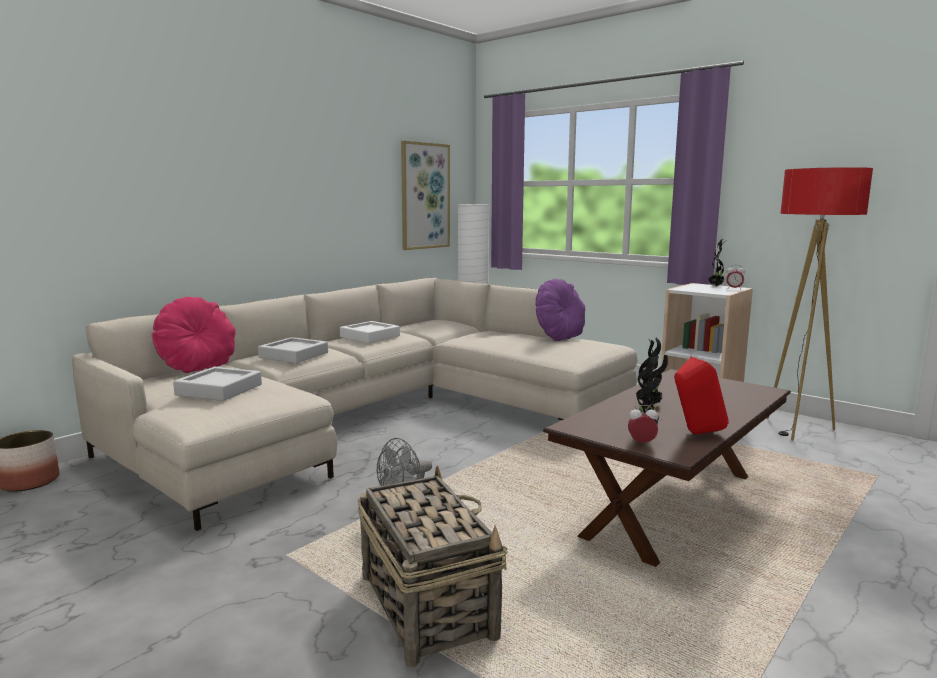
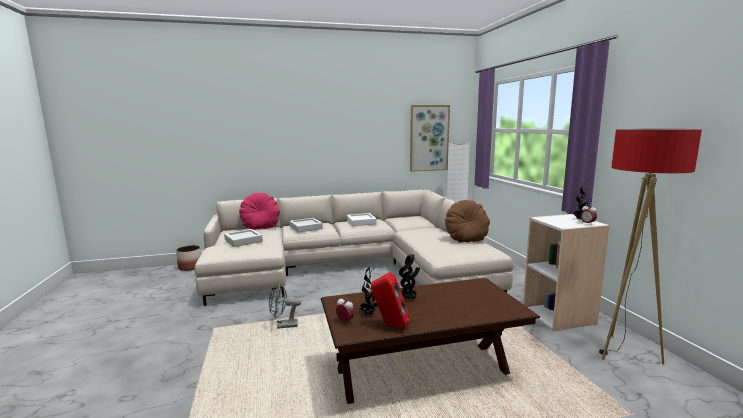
camera: 35 degrees right, 0 degrees up
(426, 604) = (223, 373): basket -> none
(559, 338) = (466, 241): purple pillow -> brown pillow

